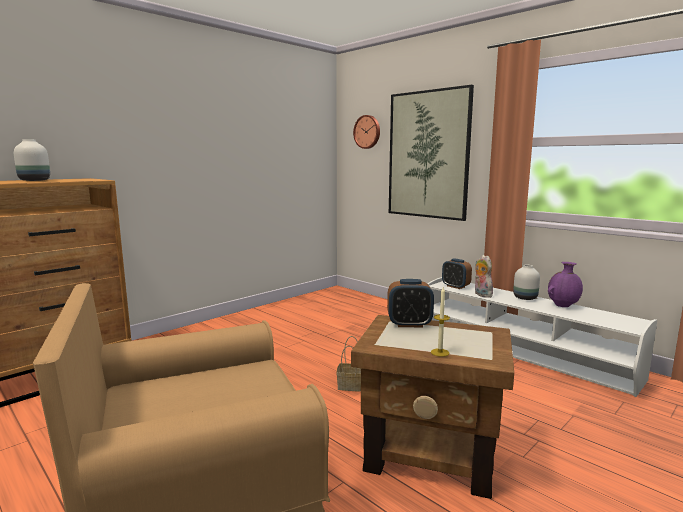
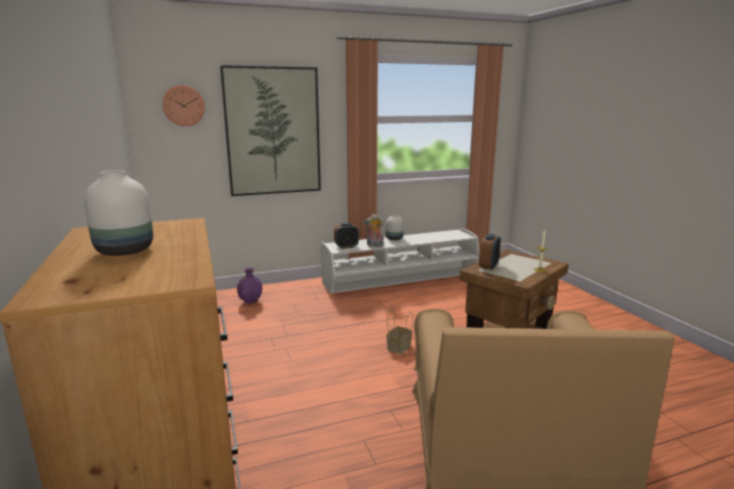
camera: 65 degrees left, 5 degrees up
(563, 306) = (418, 236): purple vase -> purple vase (250, 302)

